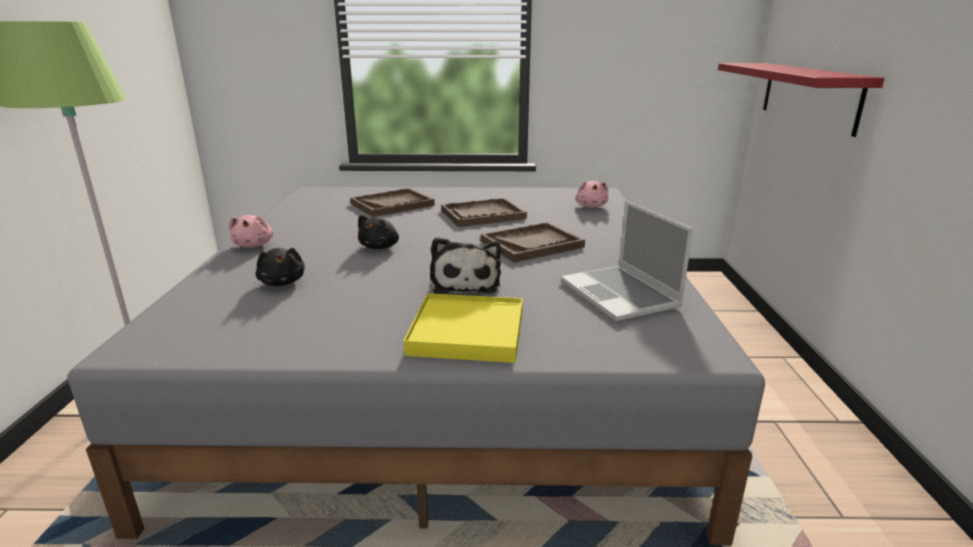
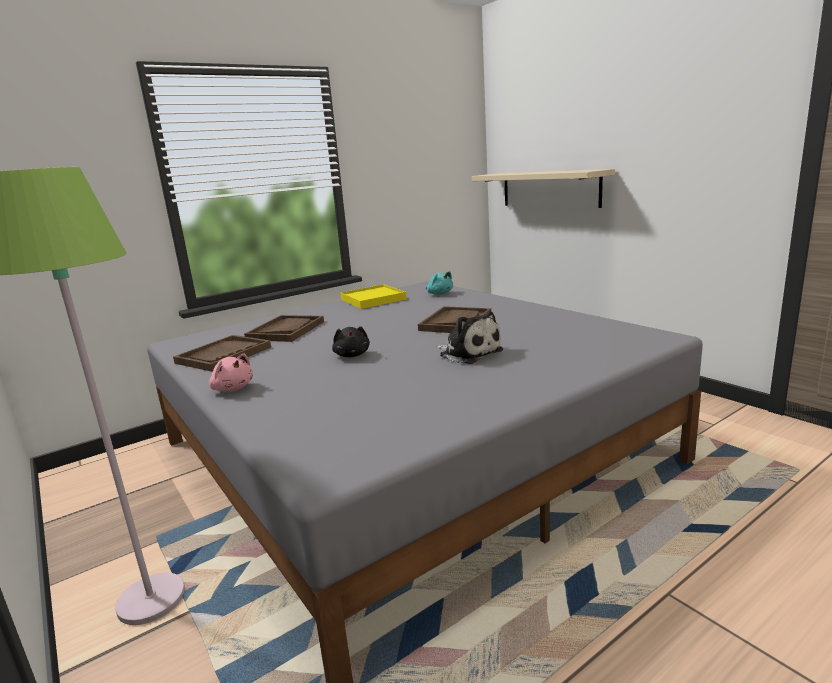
camera: 35 degrees left, 5 degrees down
(282, 282) = (333, 398): black plush toy -> none
(468, 332) = (535, 373): yellow tray -> yellow tray (373, 299)
(482, 215) = (378, 317): brown tray -> brown tray (224, 355)
(591, 206) = (439, 293): pink plush toy -> turquoise plush toy
(621, 295) = (568, 329): laptop -> none
(809, 95) = (549, 189): red shelf -> beige shelf

